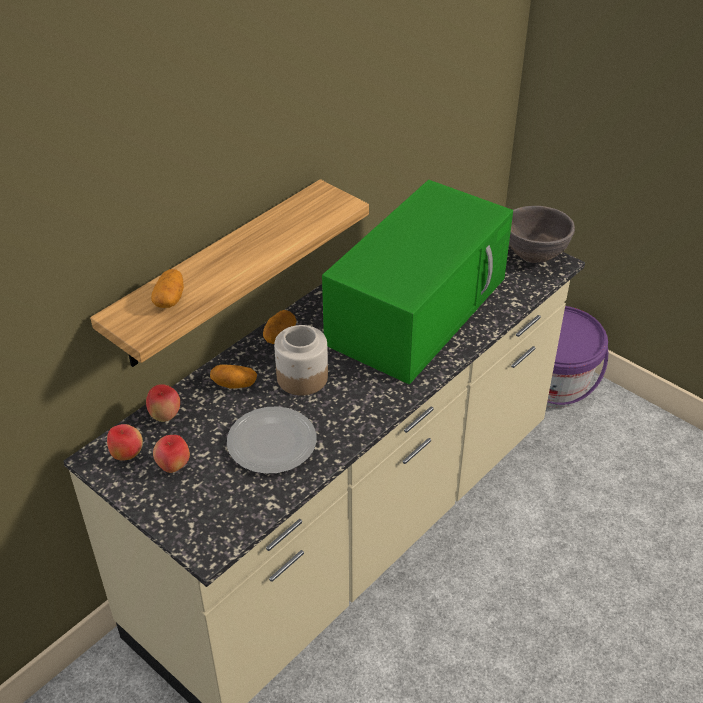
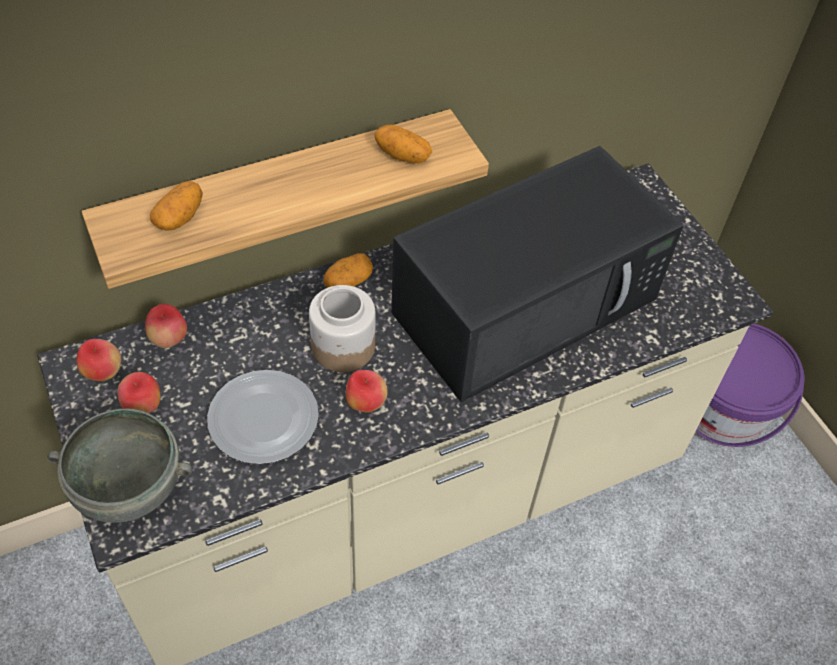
camera: 20 degrees right, 10 degrees up
(197, 522) = (128, 488): none -> grey bowl
(234, 384) = (264, 327): potato -> potato (403, 155)
(341, 408) = (365, 403): none -> apple
(418, 308) = (528, 303): green microwave -> black microwave
(534, 256) = (710, 281): brown bowl -> none

